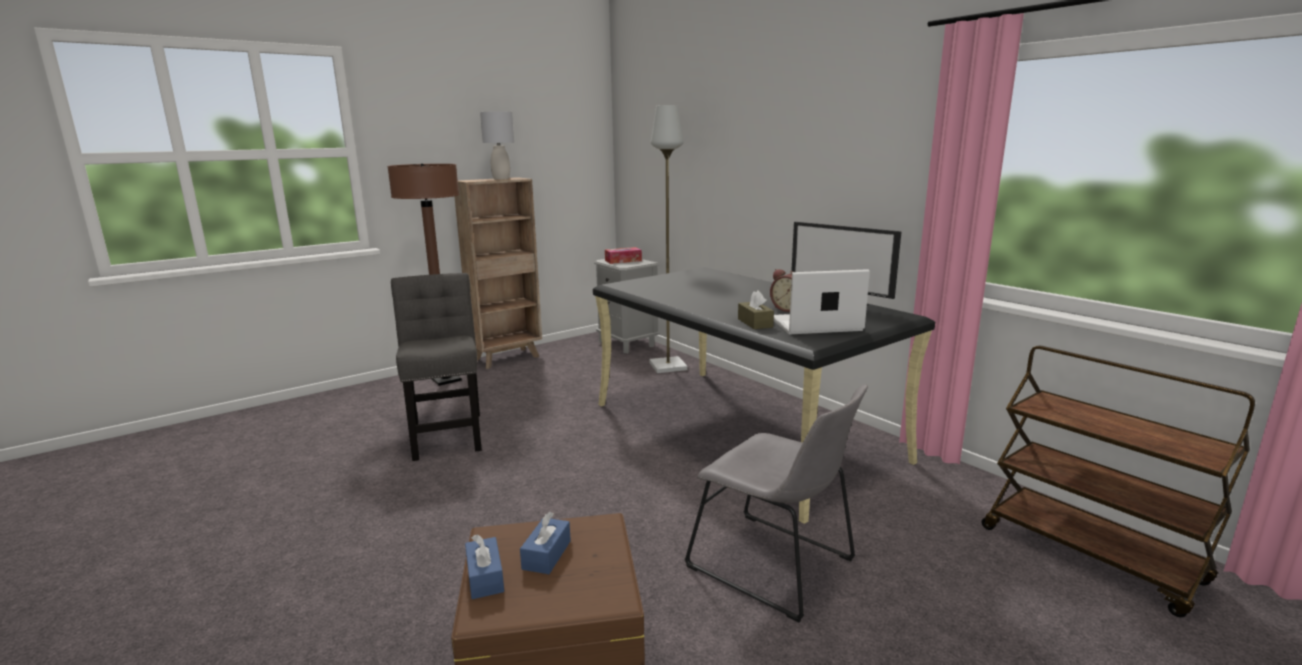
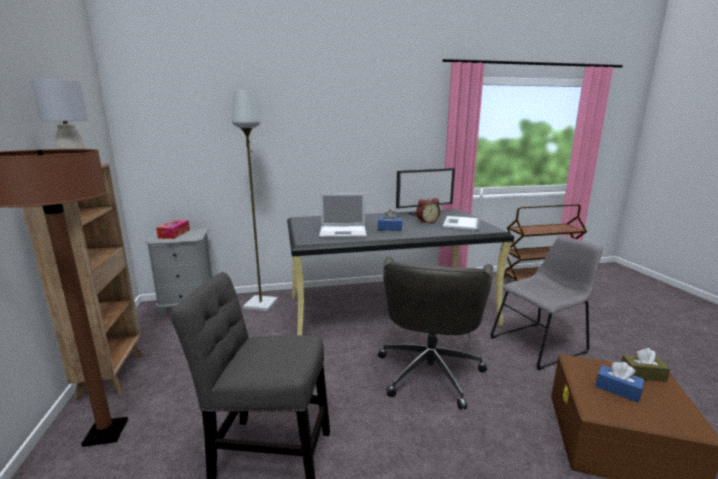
camera: 65 degrees left, 0 degrees up
(485, 577) = (652, 420): blue tissue box -> blue tissue box (389, 229)
(616, 482) = (430, 370): none -> grey office chair
(671, 289) = (344, 232): none -> laptop
(755, 323) = (449, 231): brown tissue box -> brown tissue box (642, 374)

